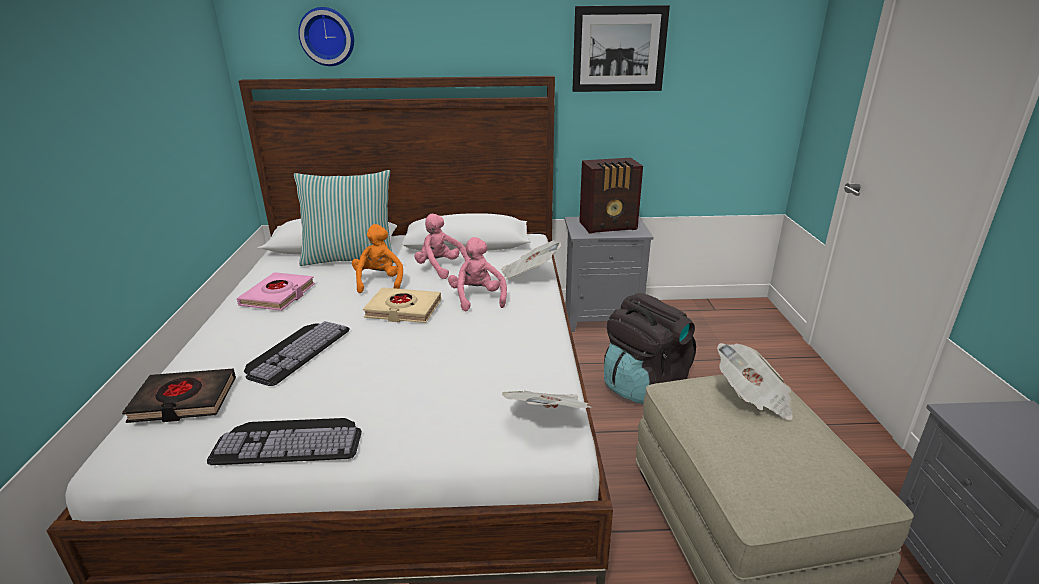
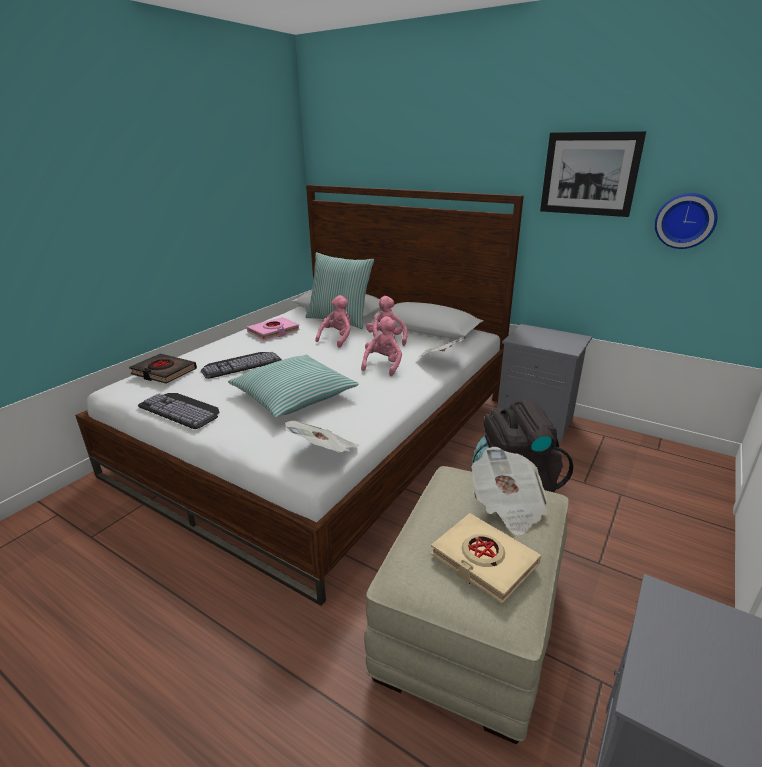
camera: 35 degrees right, 0 degrees up
(327, 36) = (363, 156): wall clock -> wall clock (685, 220)
(379, 282) = (337, 339): orange plush toy -> pink plush toy
(403, 310) = (327, 359): beige book -> beige book (483, 560)
(423, 367) = (294, 396): none -> pillow
(609, 226) = (549, 339): radio -> none

